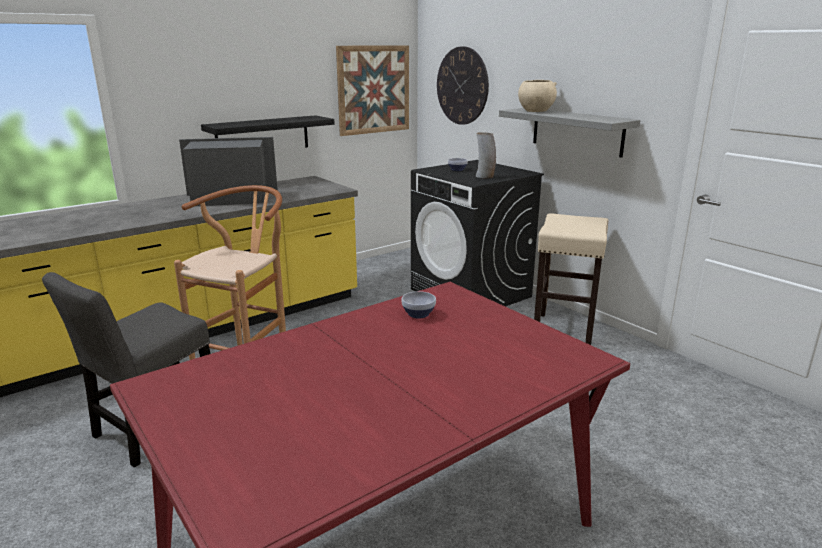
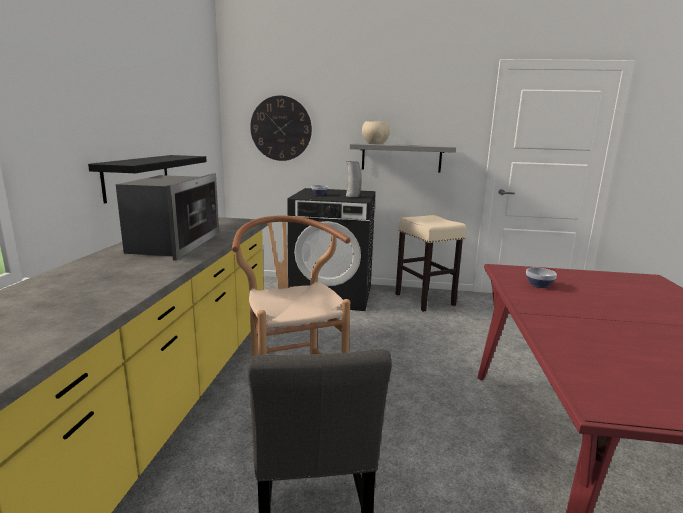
camera: 45 degrees left, 5 degrees down
(230, 198) = (174, 244): microwave -> microwave turned 150 degrees clockwise
(373, 89) = (201, 131): picture -> none

